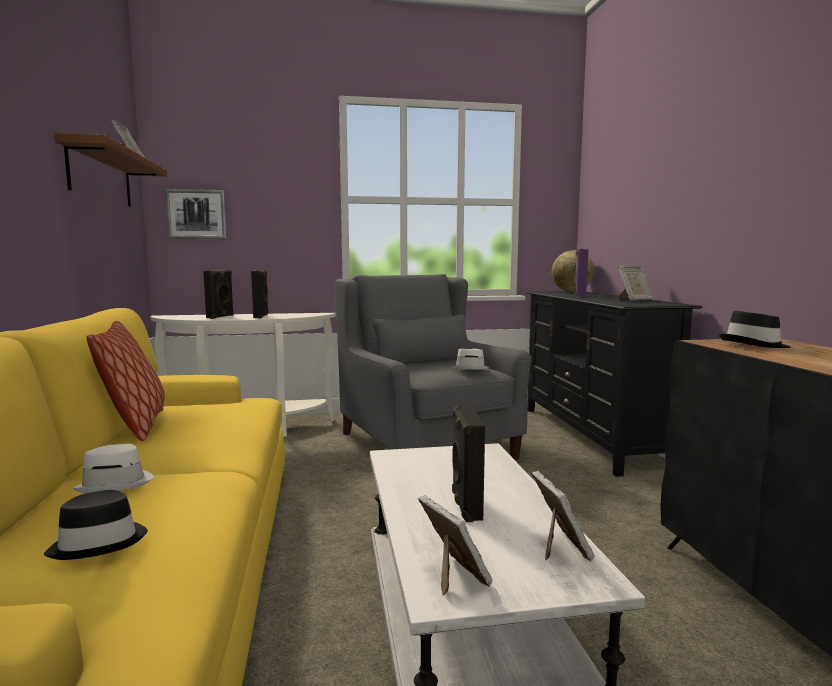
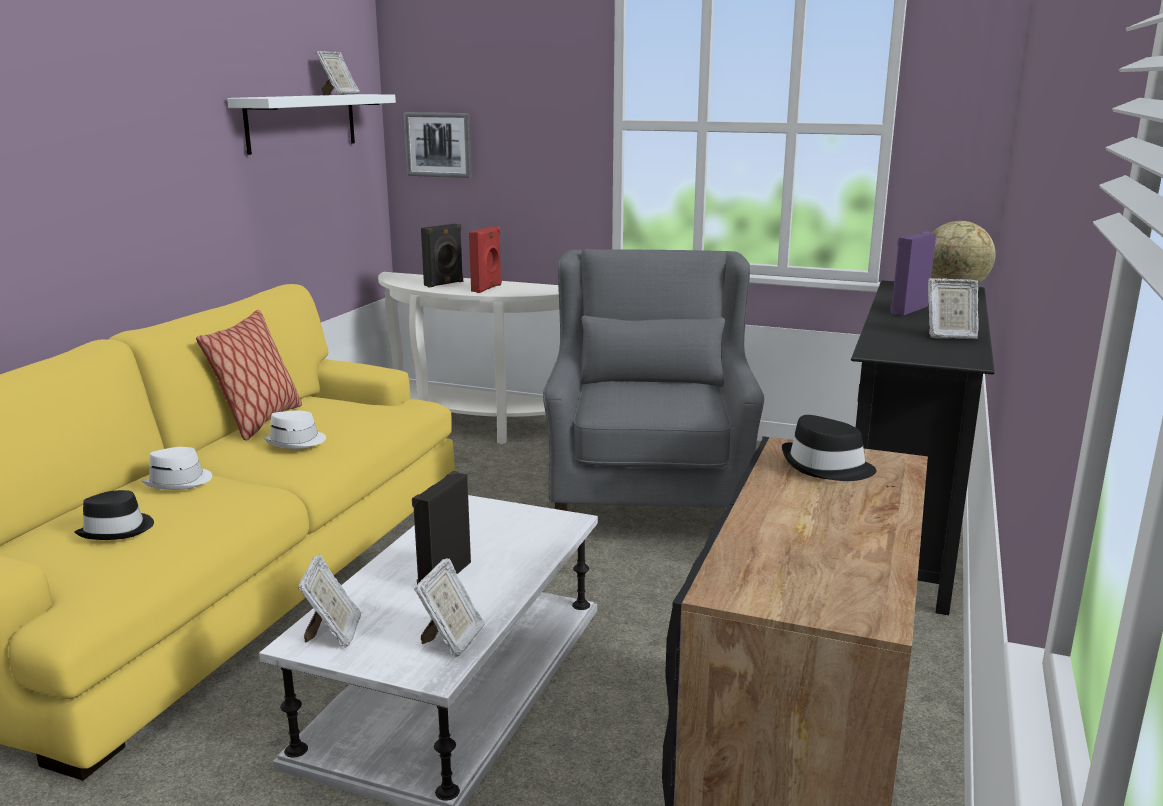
camera: 30 degrees right, 10 degrees up
(101, 176) = (302, 122): brown shelf -> white shelf
(261, 316) = (487, 288): black speaker -> red speaker
(470, 368) = (676, 404): white hat -> white hat (296, 442)

